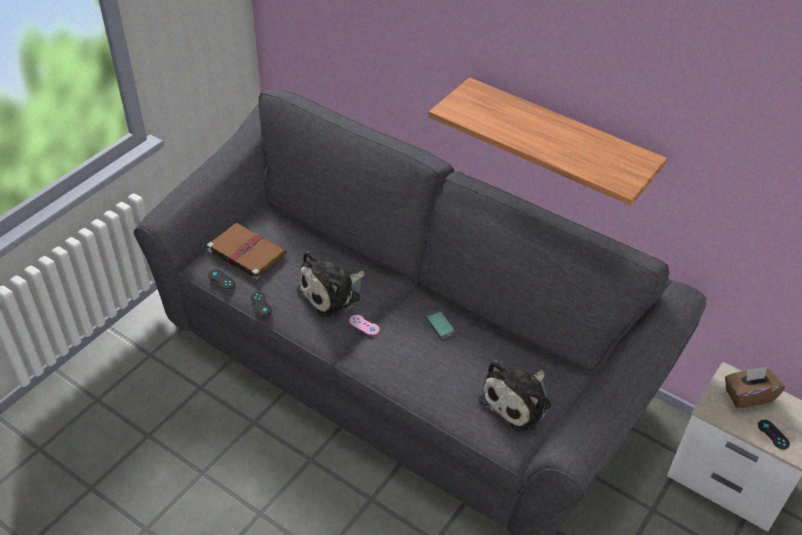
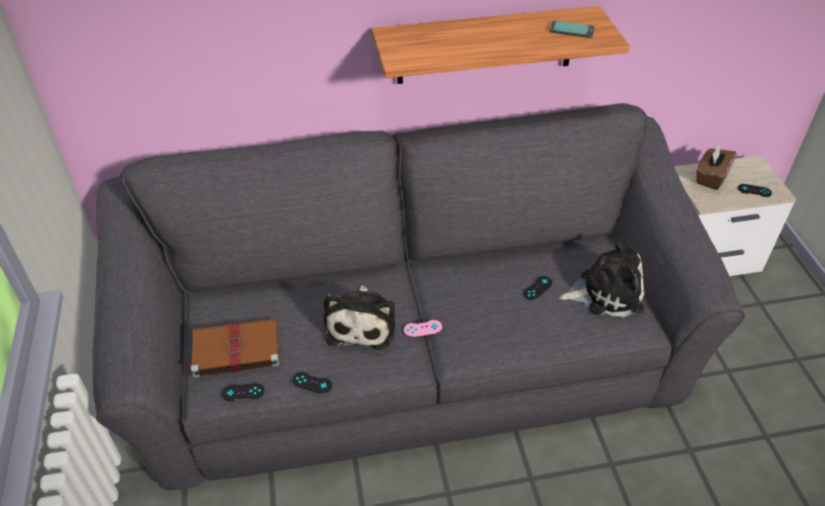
camera: 45 degrees left, 0 degrees up
(441, 326) = (481, 281): phone -> phone (572, 30)
(472, 360) = (537, 288): none -> black game controller
(518, 401) = (606, 292): plush toy -> plush toy turned 90 degrees counterclockwise

